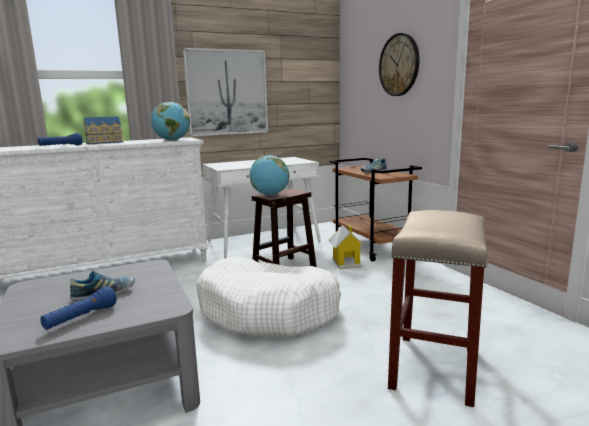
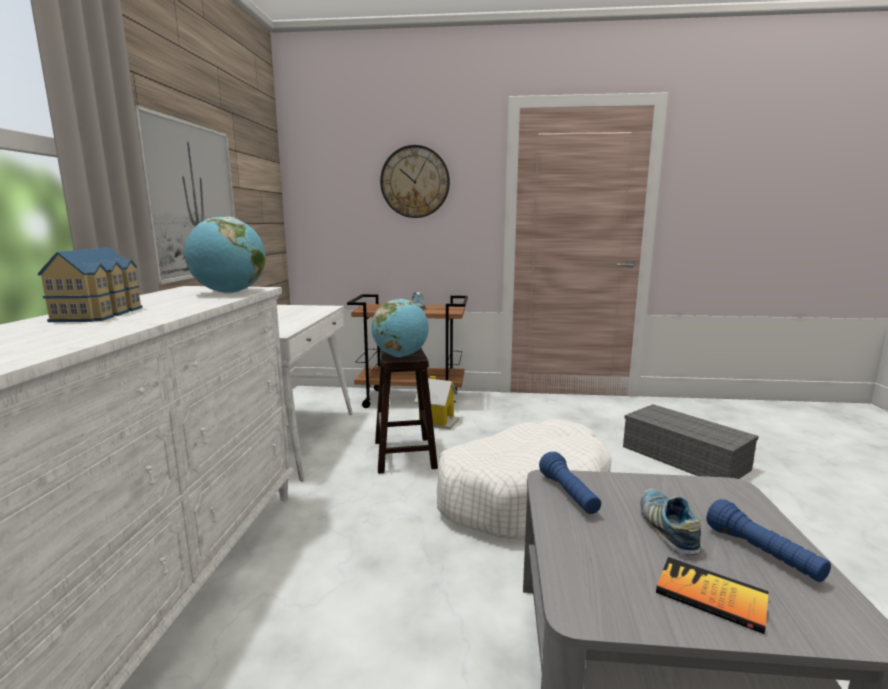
camera: 60 degrees left, 0 degrees up
(37, 307) = (711, 596): none -> book
(61, 146) = (69, 336): blue flashlight -> blue flashlight (569, 495)
(434, 369) = (686, 458): beige stool -> grey storage box

